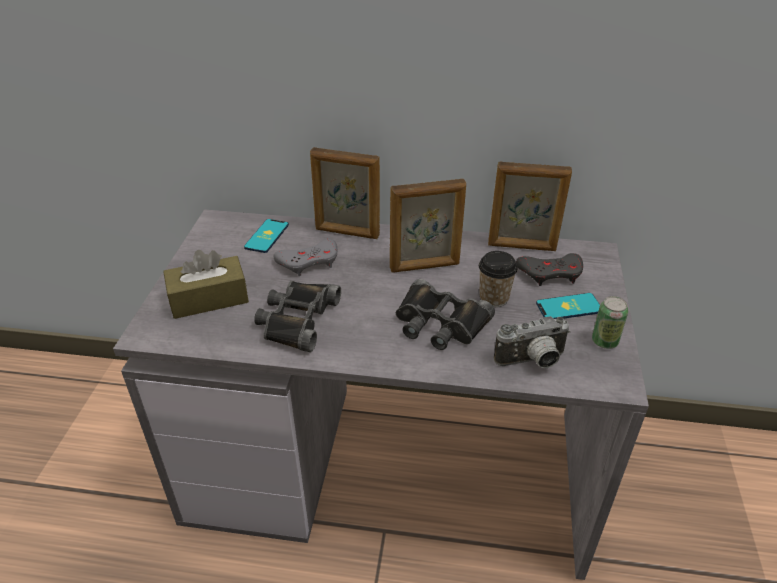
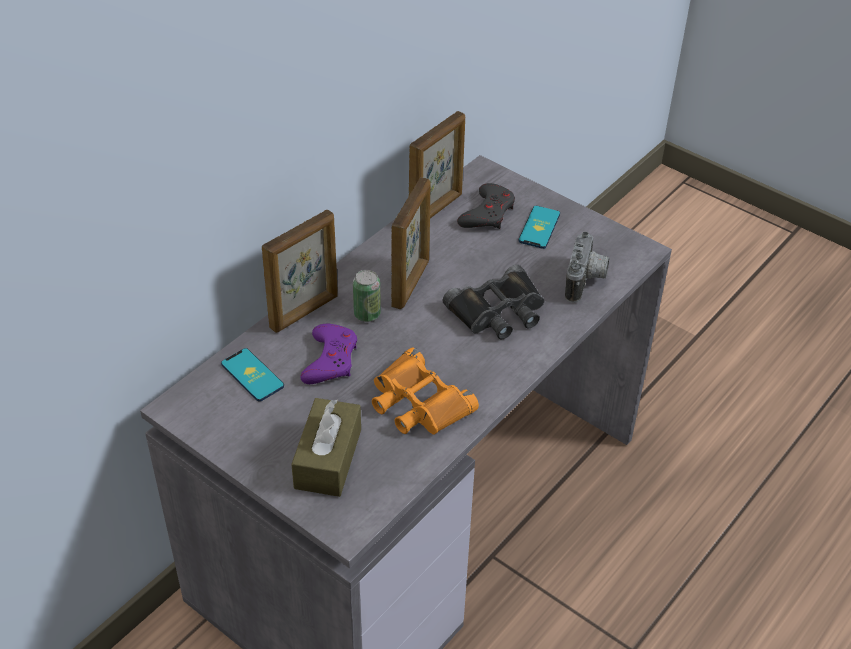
camera: 60 degrees left, 5 degrees up
(297, 319) = (417, 403): black binoculars -> orange binoculars
(309, 261) = (330, 359): grey game controller -> purple game controller
(494, 298) = (492, 263): cup -> none
(604, 341) = (593, 231): can -> can (367, 314)

